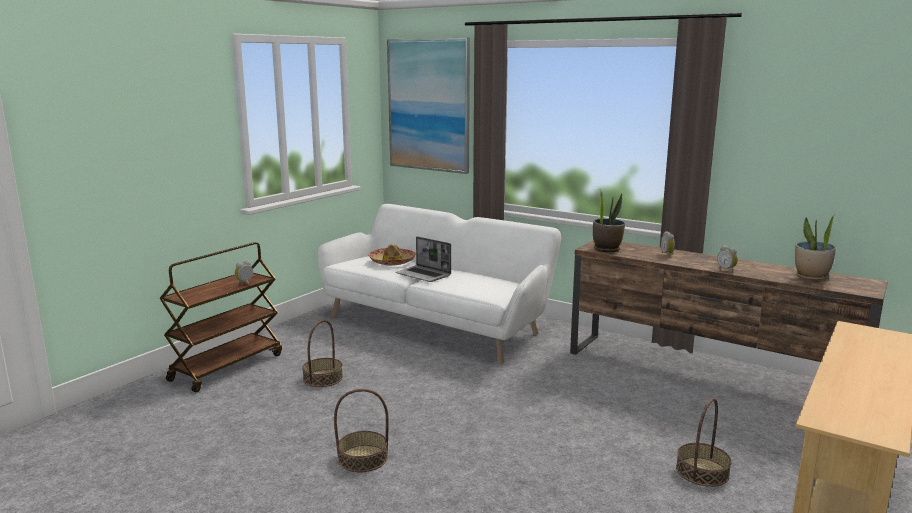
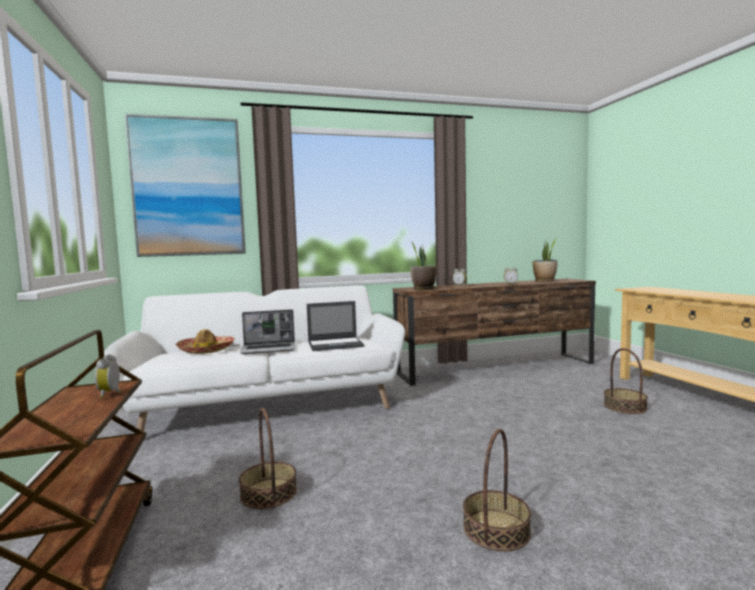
camera: 50 degrees left, 10 degrees down
(471, 287) = (336, 344): none -> laptop

